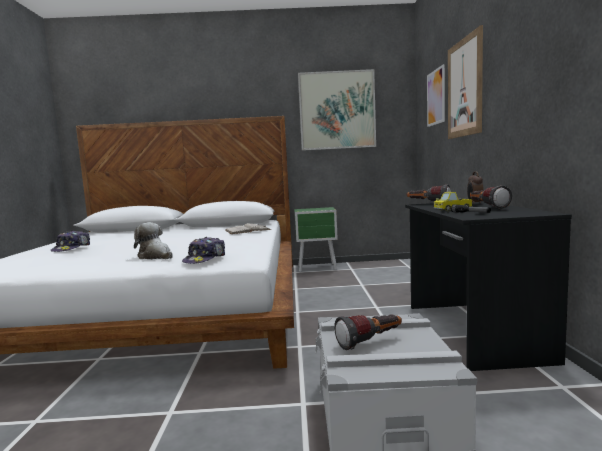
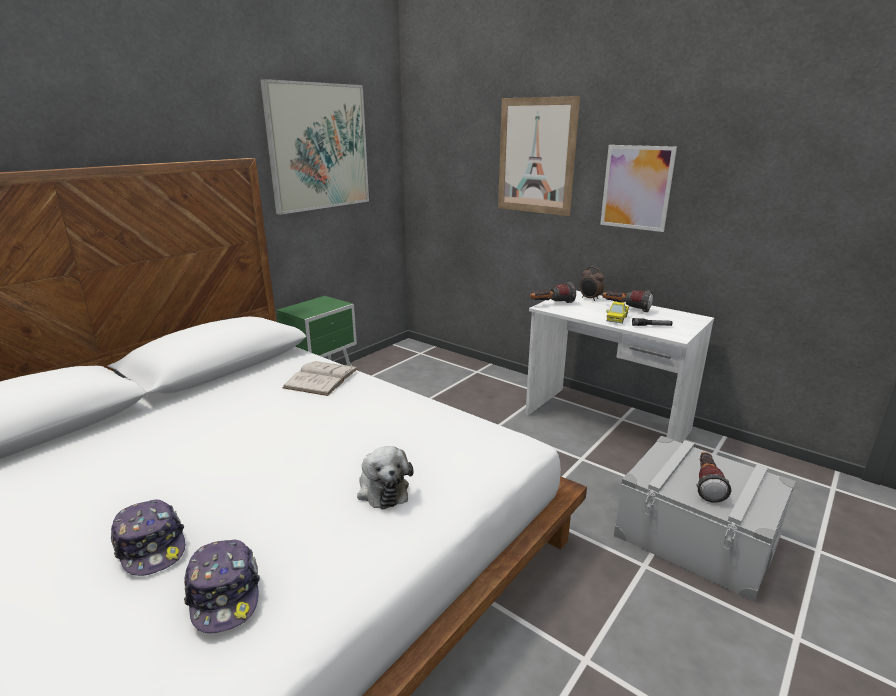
camera: 50 degrees left, 15 degrees up
(155, 256) = (382, 489): plush toy -> plush toy turned 105 degrees counterclockwise
(205, 259) = (476, 464): cap -> cap (225, 594)
(436, 97) = (465, 147): picture -> picture (636, 187)
(471, 331) = (606, 423): black desk -> white desk

